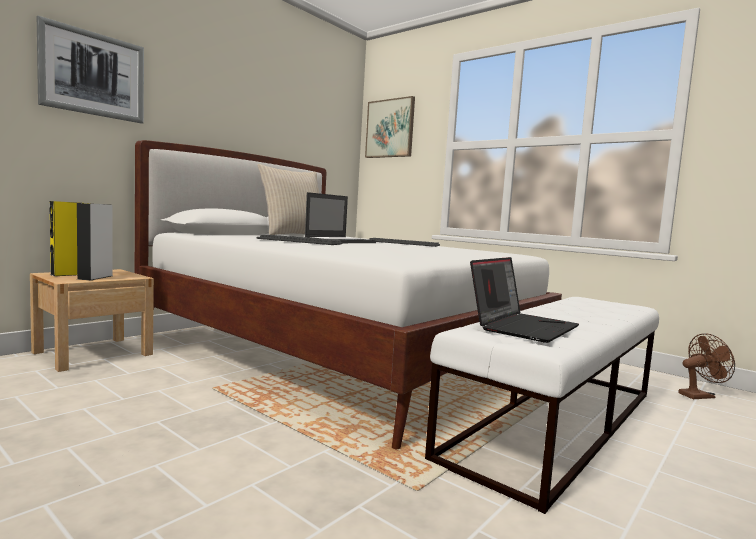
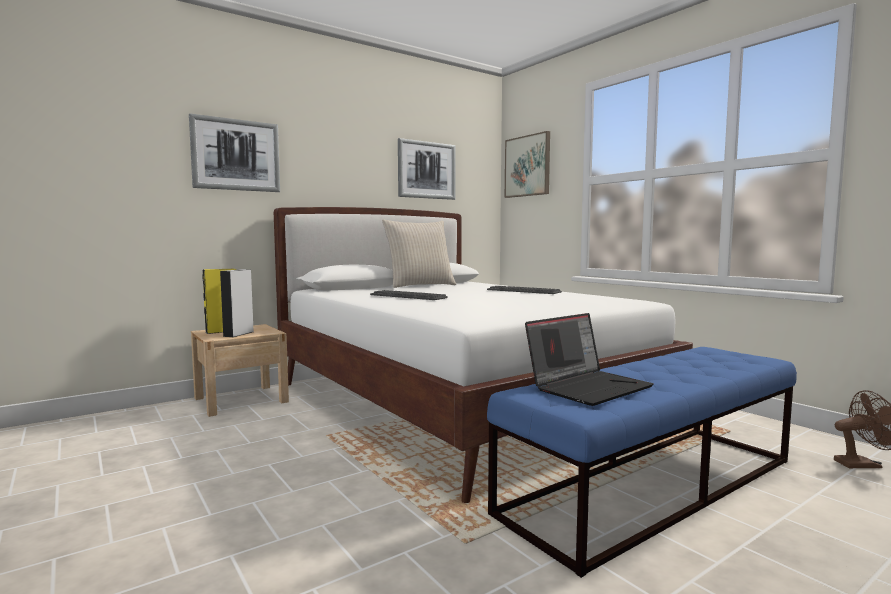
camera: 15 degrees right, 0 degrees up
(295, 121) = (426, 170): none -> picture
(341, 241) = (454, 293): laptop -> none
(557, 422) = (654, 485): white bench -> blue bench

